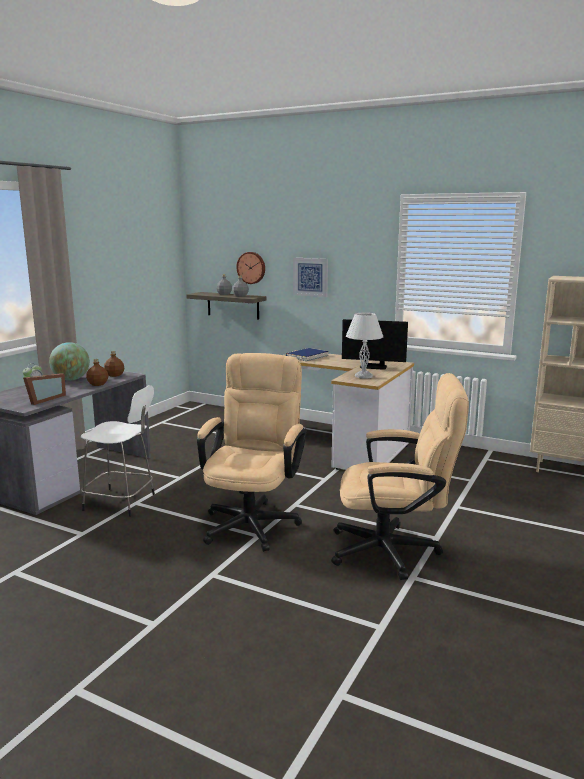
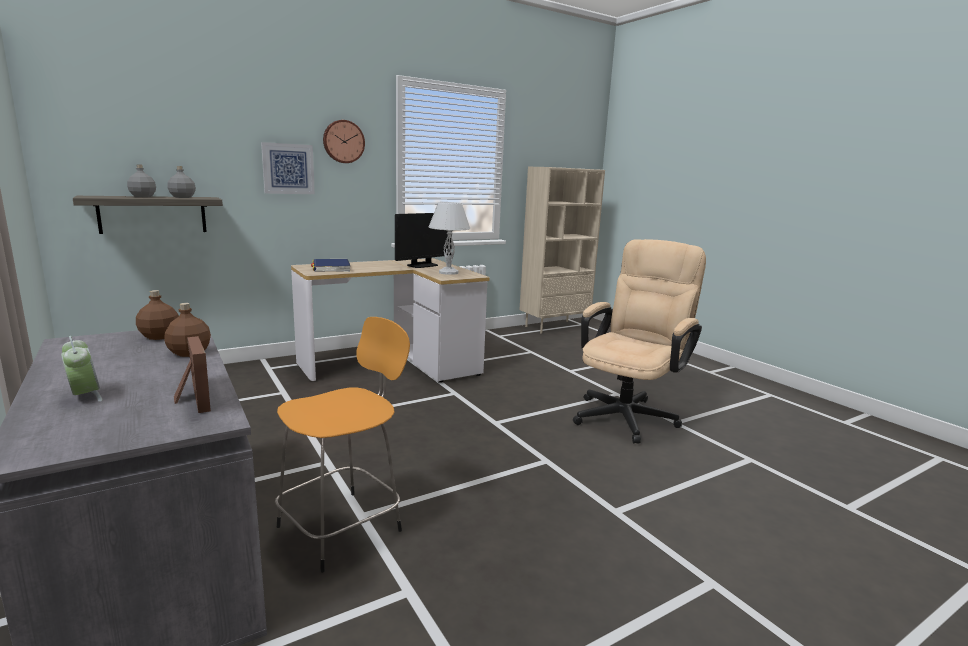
camera: 60 degrees left, 0 degrees up
(71, 379) = (98, 363): globe -> none
(122, 502) = (343, 527): white stool -> orange stool
(251, 267) = (186, 155): wall clock -> wall clock (343, 141)
(253, 521) = (510, 453): beige office chair -> none

